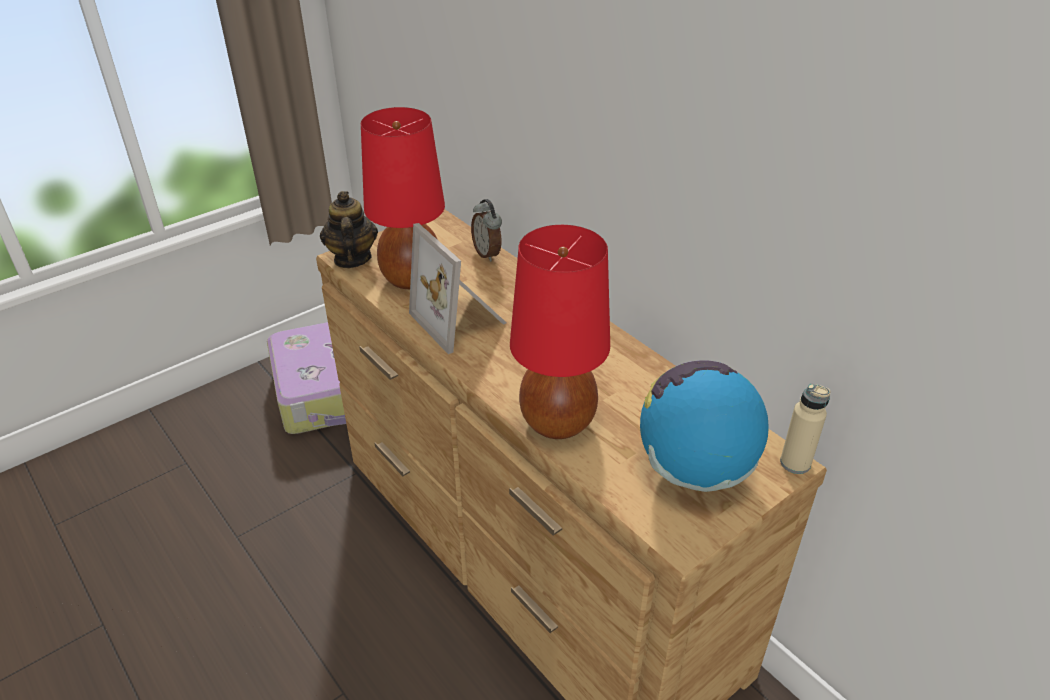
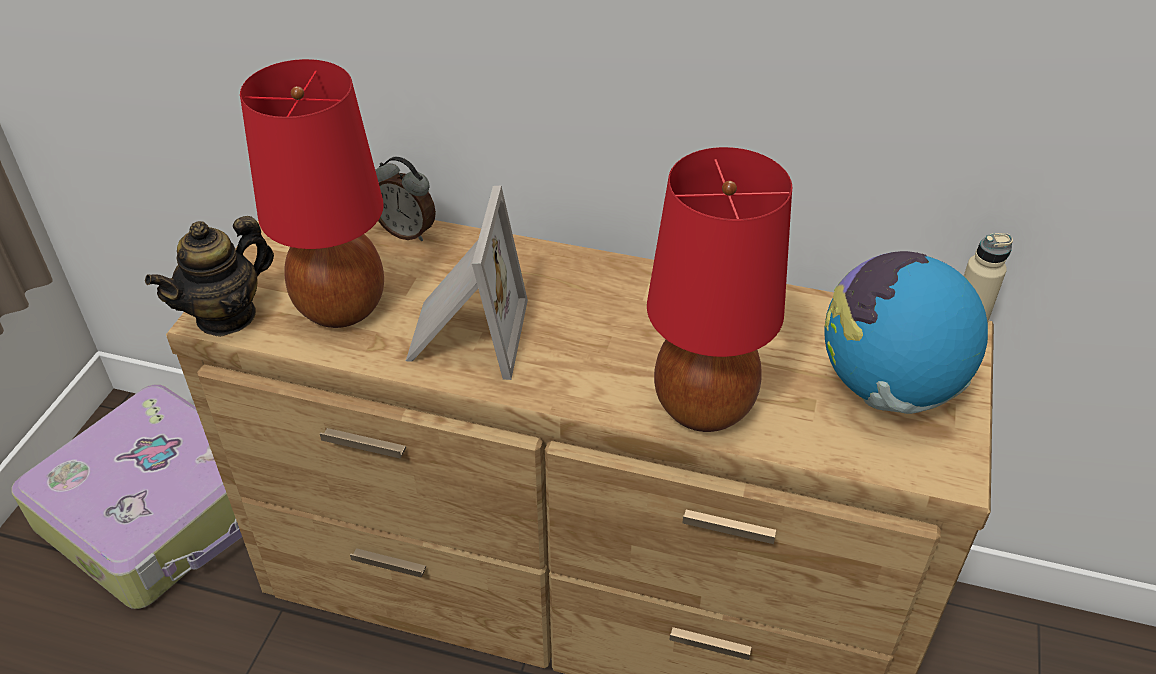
camera: 35 degrees left, 5 degrees up
(352, 259) = (226, 315): teapot -> teapot turned 90 degrees counterclockwise
(461, 320) = (464, 334): picture frame -> picture frame turned 105 degrees counterclockwise

